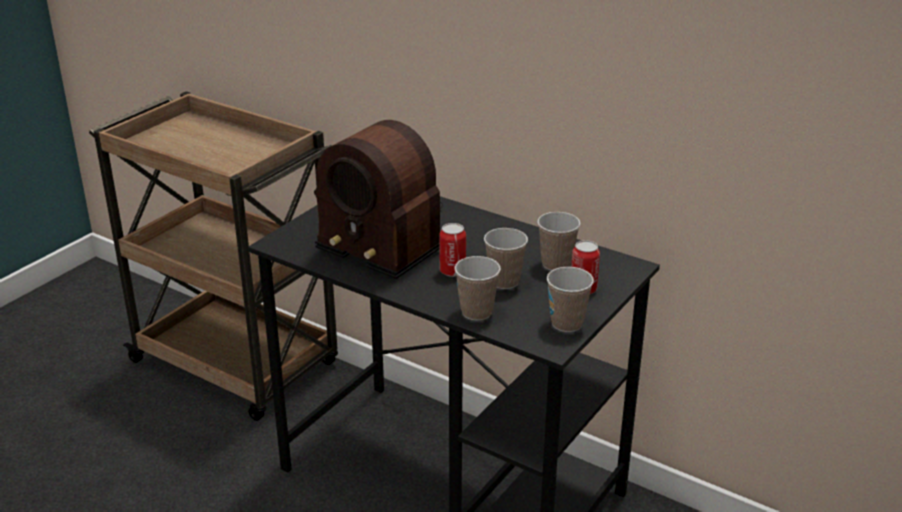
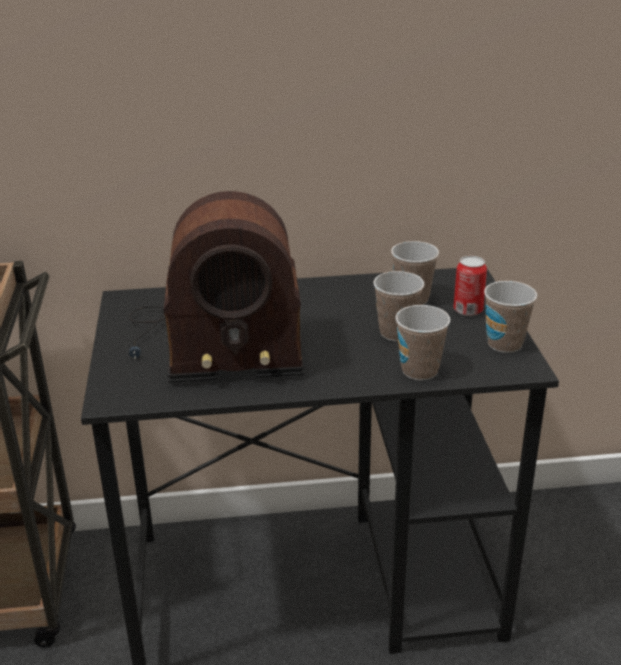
camera: 40 degrees left, 0 degrees up
(452, 271) = (337, 344): can -> none

